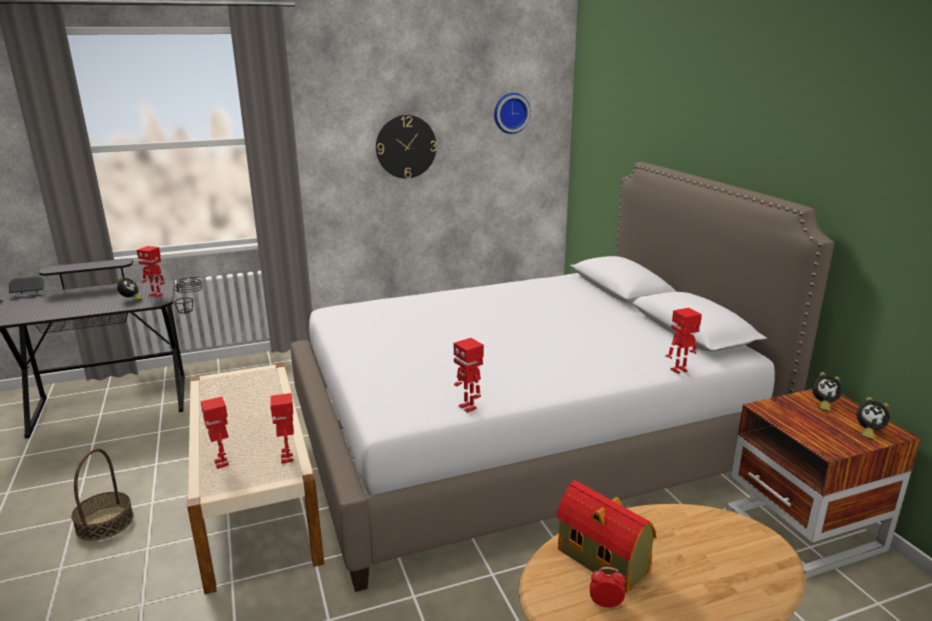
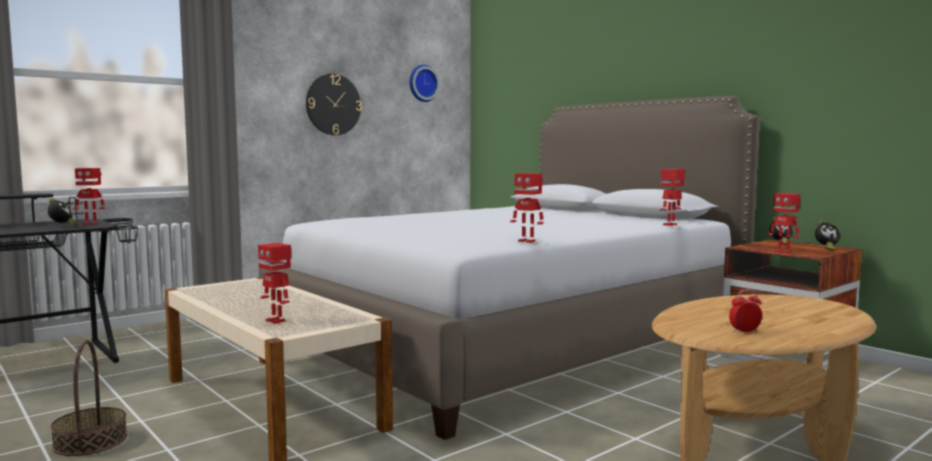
camera: 20 degrees left, 15 degrees down
(288, 458) = (346, 313): toy robot -> toy robot (783, 252)
(604, 562) = (715, 318): toy house -> none

